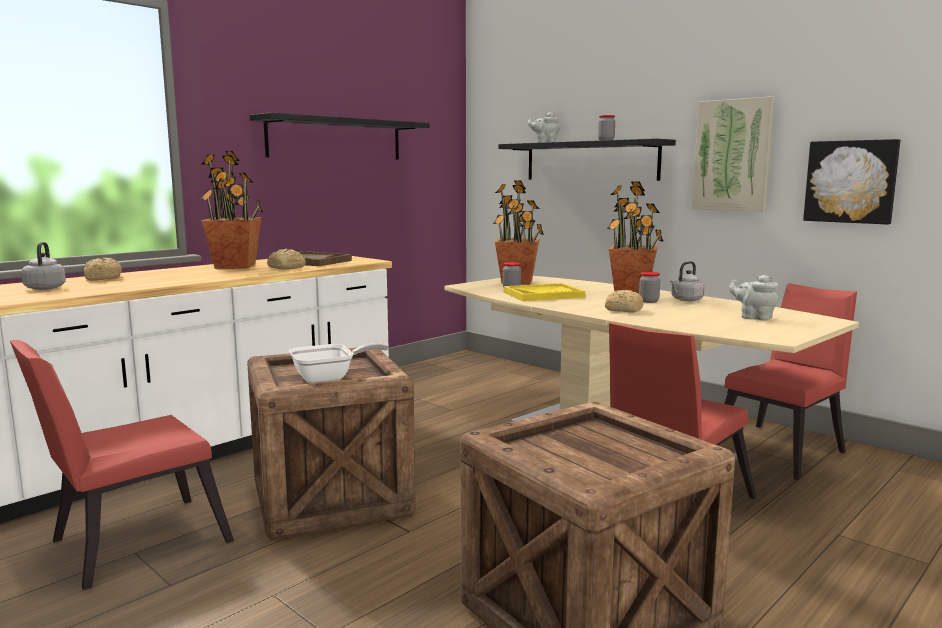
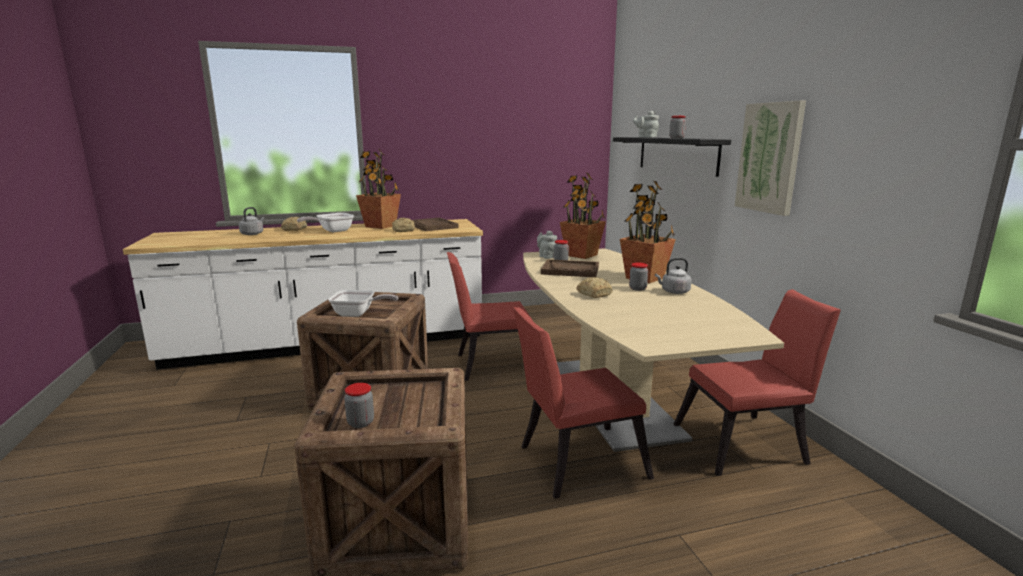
camera: 30 degrees right, 5 degrees up
(129, 544) = (250, 391): red chair -> red chair (490, 365)
(178, 275) = (332, 231): none -> frying pan
(336, 139) = (485, 134): black shelf -> none
(543, 295) = (570, 270): yellow tray -> brown tray
(600, 472) = (360, 423): none -> jar
(754, 317) = (687, 320): grey teapot -> grey teapot (547, 256)
(851, 181) = (860, 193): picture -> none

